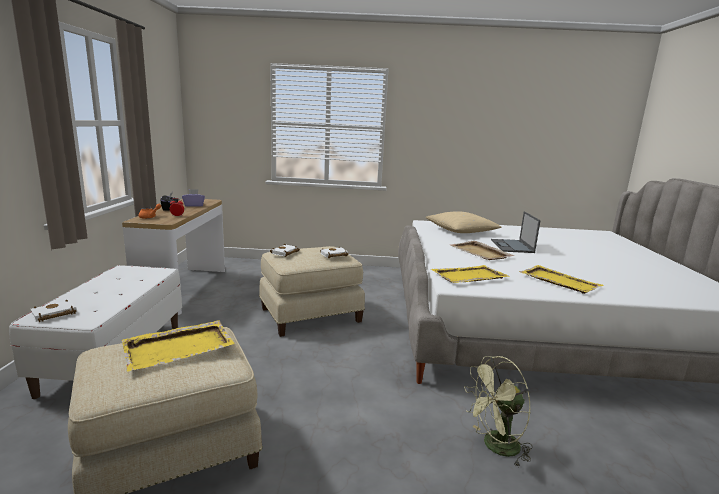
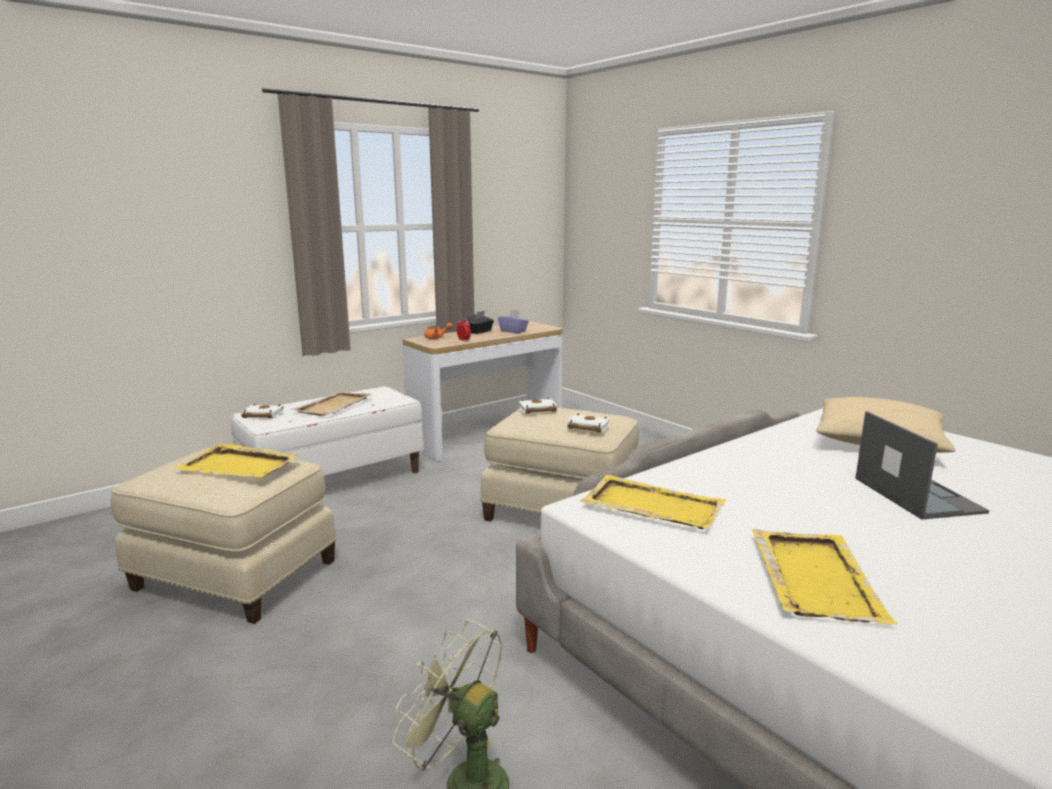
camera: 50 degrees right, 0 degrees up
(480, 252) = (797, 483): beige tray -> beige tray (332, 406)
(512, 246) = (916, 494): laptop -> laptop turned 120 degrees clockwise

